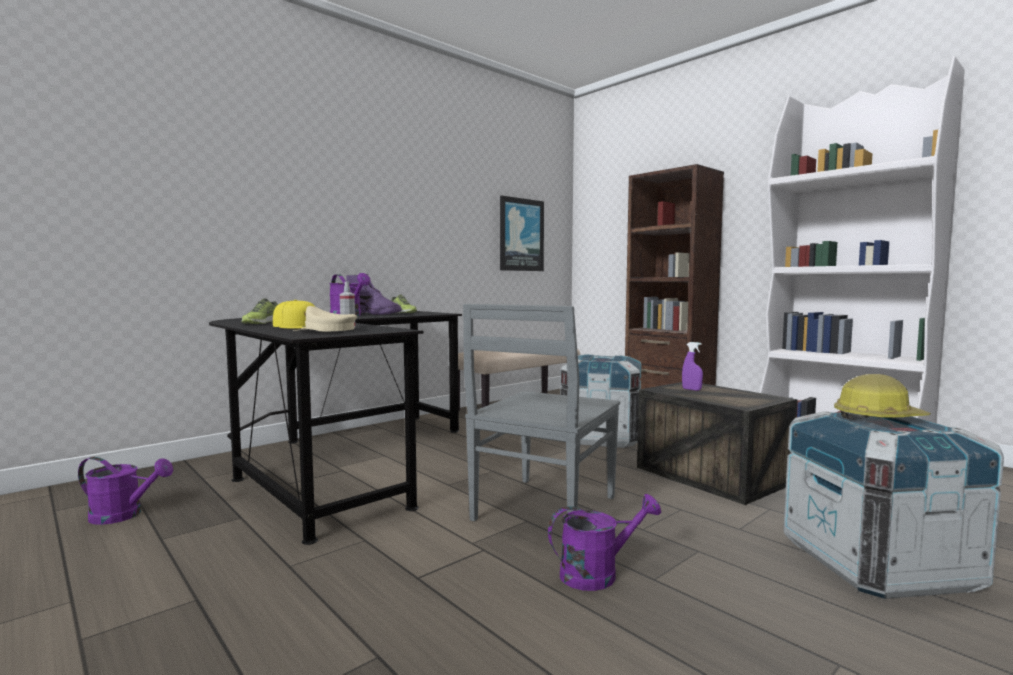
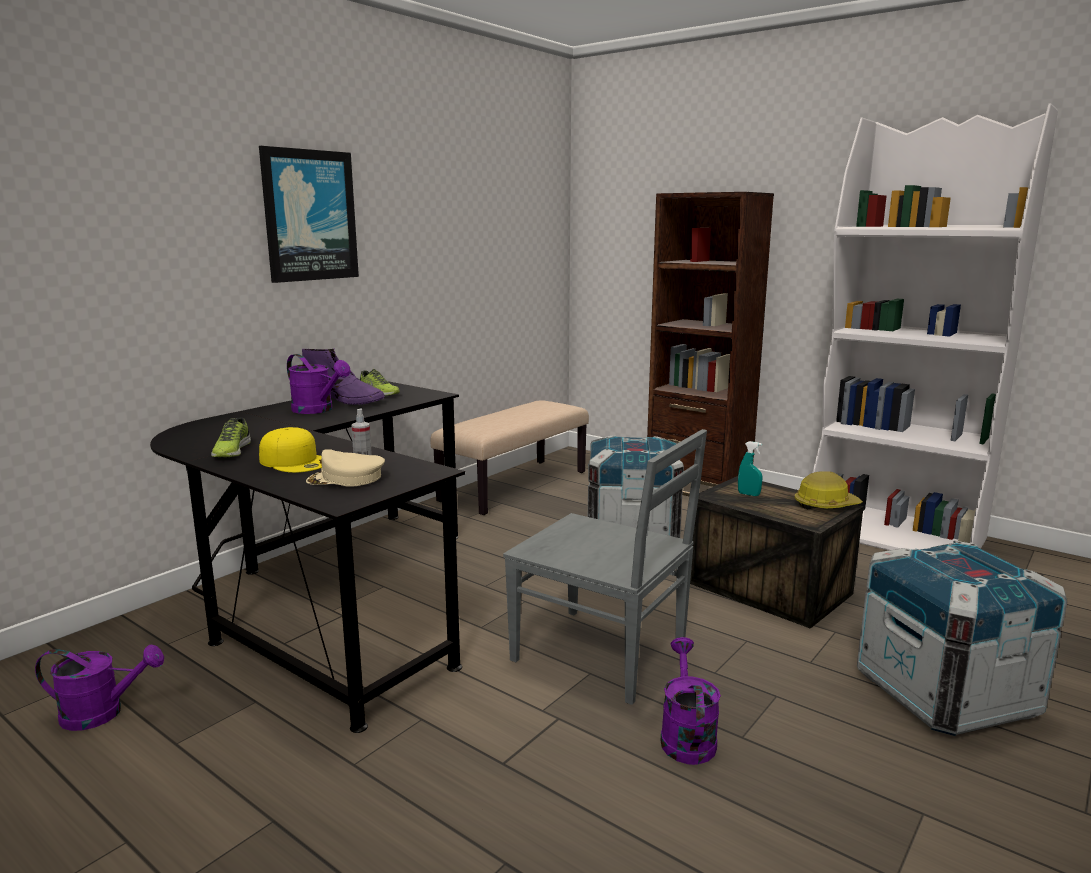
camera: 10 degrees left, 10 degrees up
(521, 235) = (509, 259): picture -> picture (309, 215)
(543, 509) = (602, 655): grey chair -> grey chair turned 75 degrees counterclockwise
(598, 573) = (686, 736): purple watering can -> purple watering can turned 60 degrees counterclockwise
(691, 389) = (748, 494): purple spray bottle -> turquoise spray bottle
(877, 418) = (956, 558): hard hat -> hard hat (825, 505)

